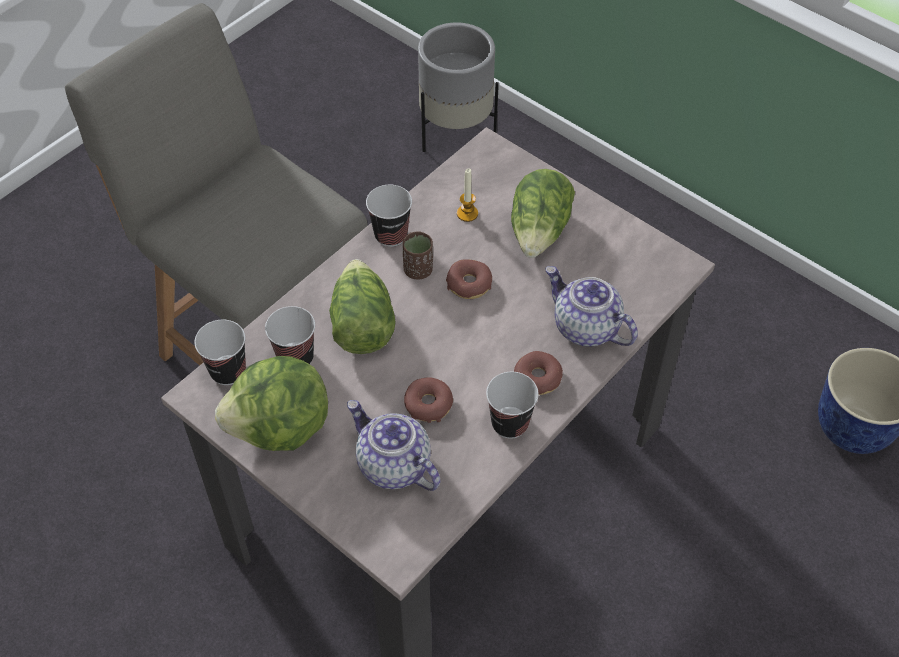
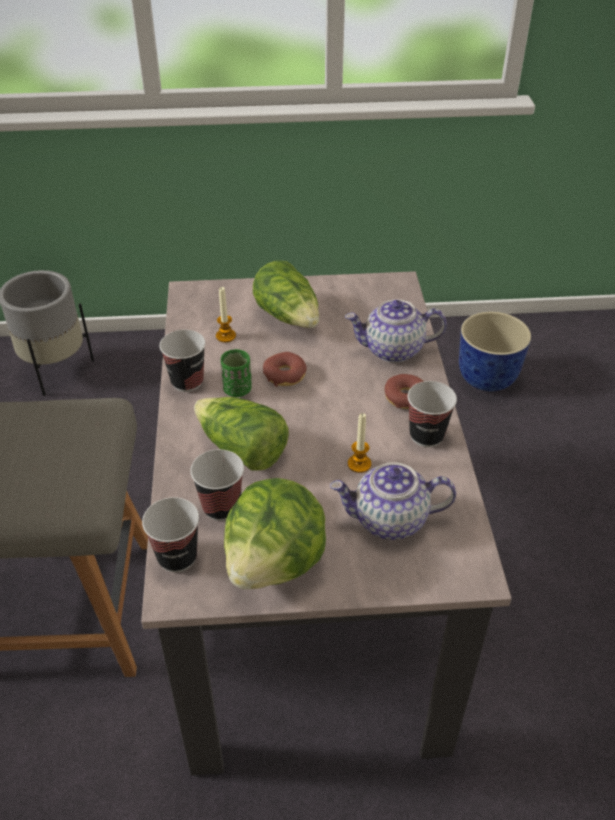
camera: 45 degrees left, 10 degrees down
(418, 270) = (237, 389): brown cup -> green cup
(428, 404) = (359, 464): donut -> candle

